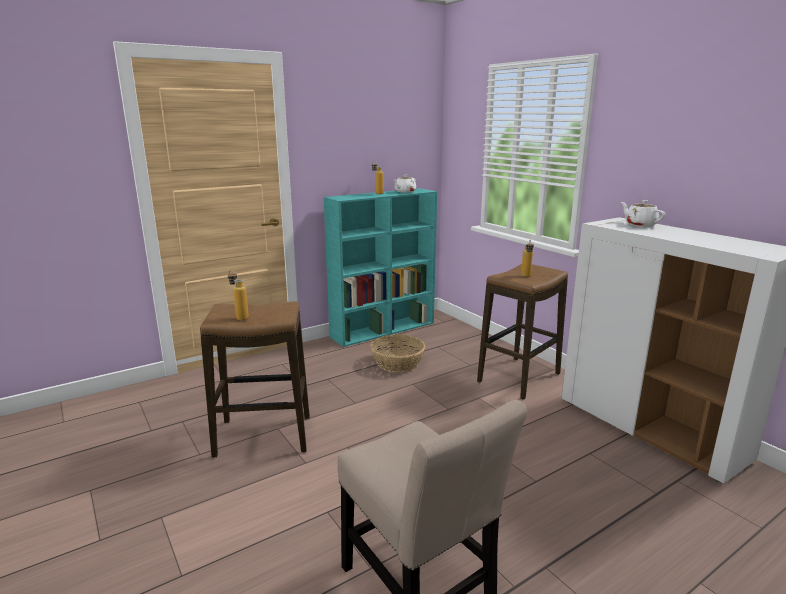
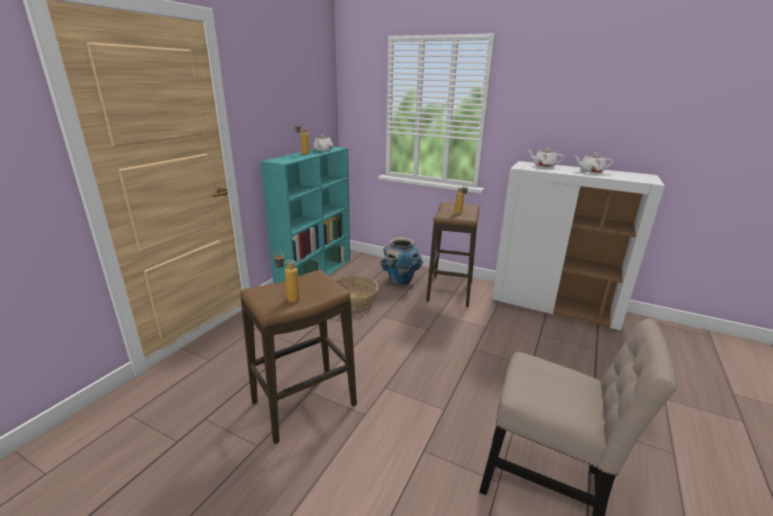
camera: 30 degrees left, 5 degrees up
(469, 354) = (400, 280): none -> planter
(696, 236) = (590, 171): none -> white teapot

